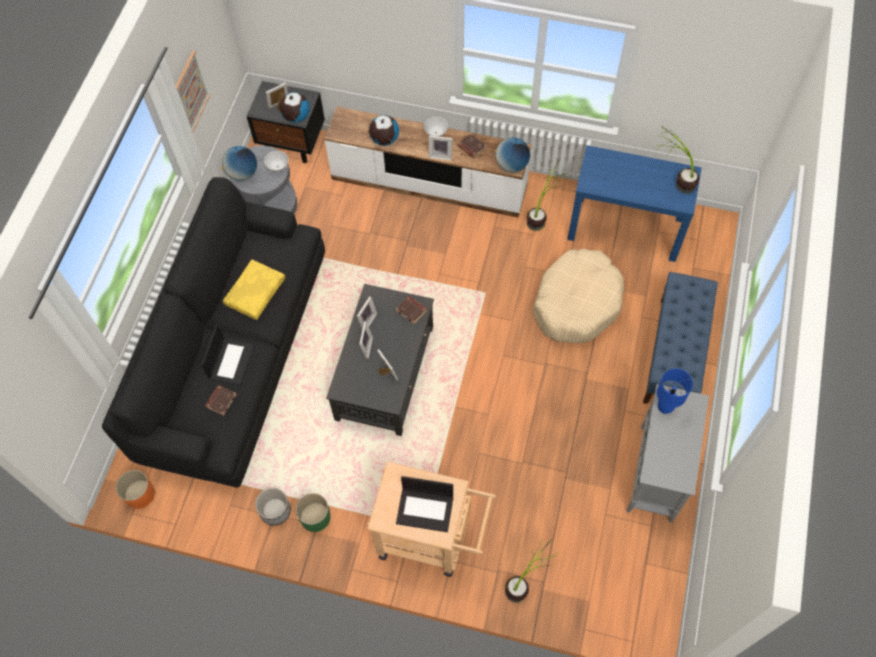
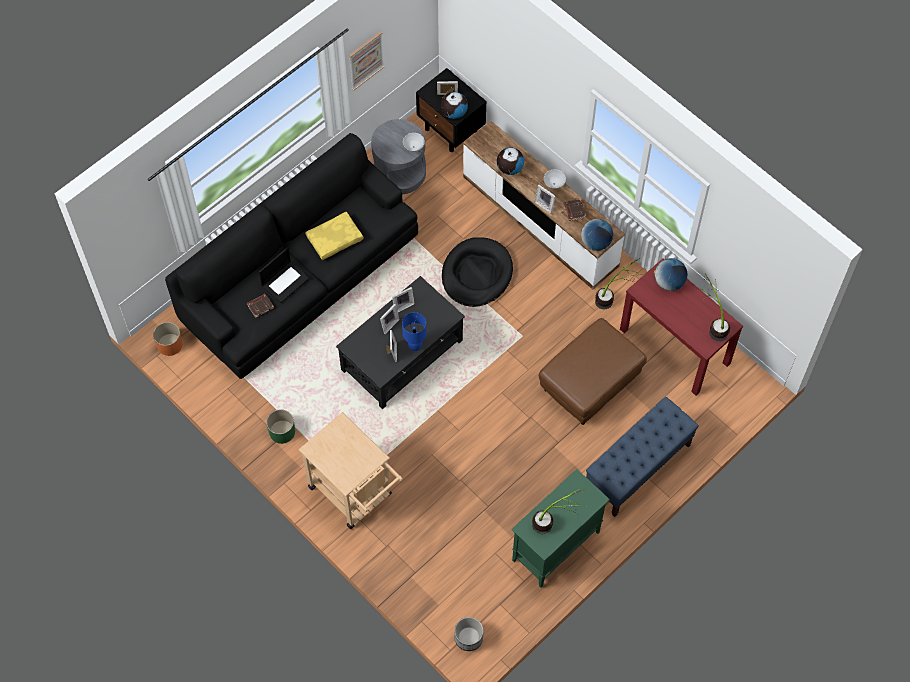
camera: 30 degrees right, 0 degrees up
(242, 173) = (383, 138): globe -> globe (669, 282)
(275, 510) = (257, 411): planter -> planter (469, 638)
(404, 259) = (476, 274): none -> black dog bed
(412, 310) = (441, 316): brown book -> none
(425, 509) = (346, 459): laptop -> none
(526, 581) = (402, 564): potted plant -> potted plant (554, 522)
(576, 302) = (590, 384): beige dog bed -> brown ottoman
(625, 228) = (675, 346): blue console table -> red console table
(656, 474) = (555, 547): grey cabinet -> green cabinet
(665, 407) = (570, 488): blue table lamp -> blue table lamp (415, 345)

